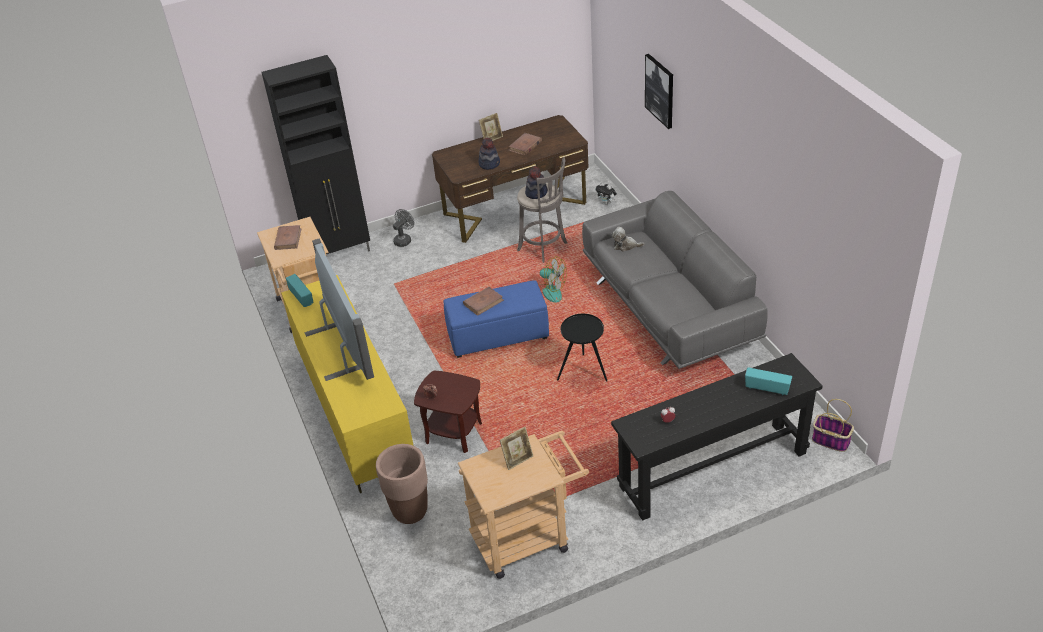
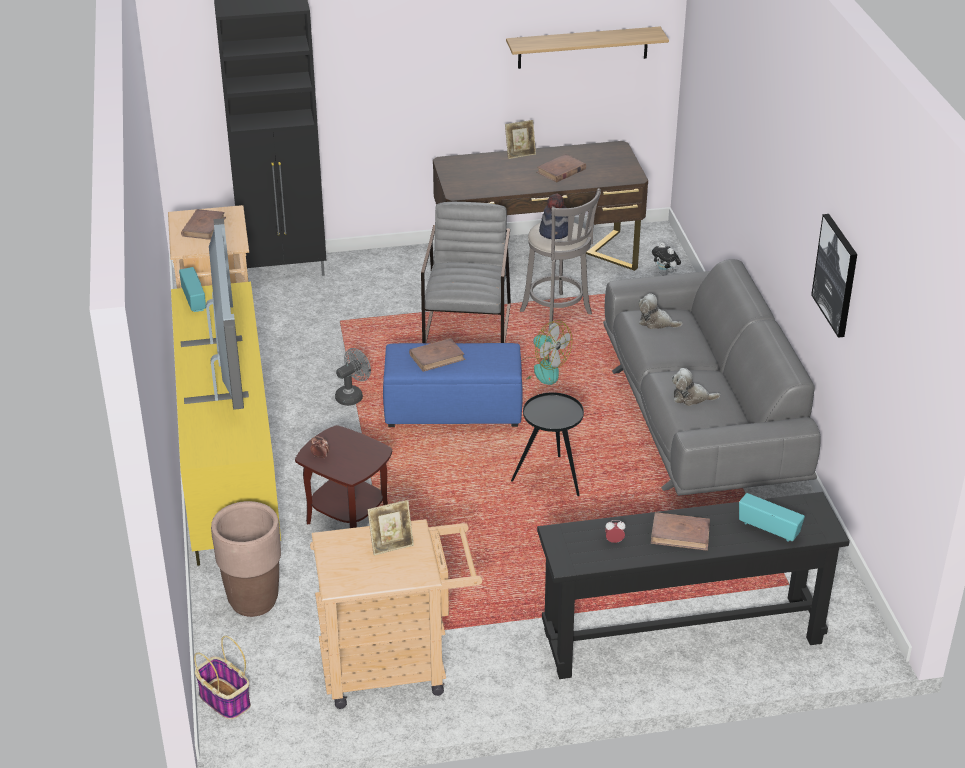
camera: 10 degrees right, 5 degrees down
(404, 240) = (374, 270): grey fan -> grey fan (352, 396)
(485, 269) = (468, 325): none -> grey armchair
(489, 163) = (504, 184): hat -> none
(524, 55) = (583, 47): none -> shelf
(660, 90) = (744, 116): picture -> picture (836, 275)
(670, 297) = (691, 397): none -> plush toy
(710, 405) = (680, 534): none -> brown book
(830, 440) = (863, 634): basket -> basket (224, 699)

